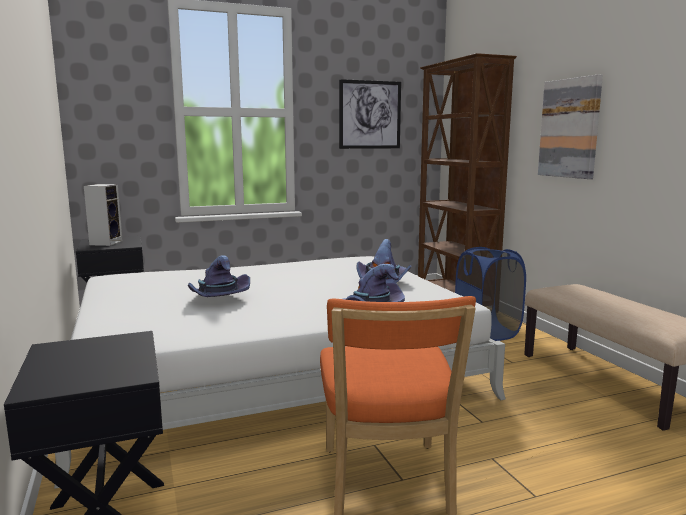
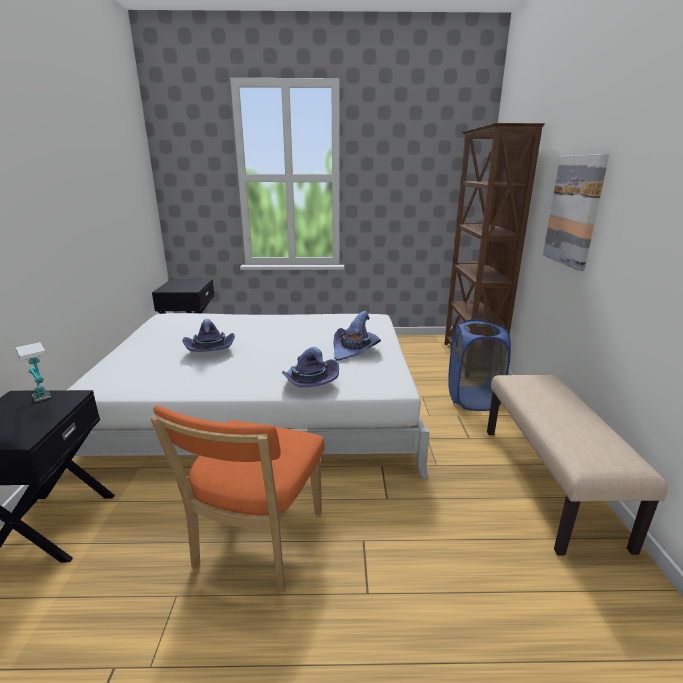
camera: 20 degrees right, 10 degrees up
(106, 243) = (180, 285): speaker -> none
(114, 349) = (46, 406): none -> table lamp
(370, 115) = (413, 178): picture -> none

